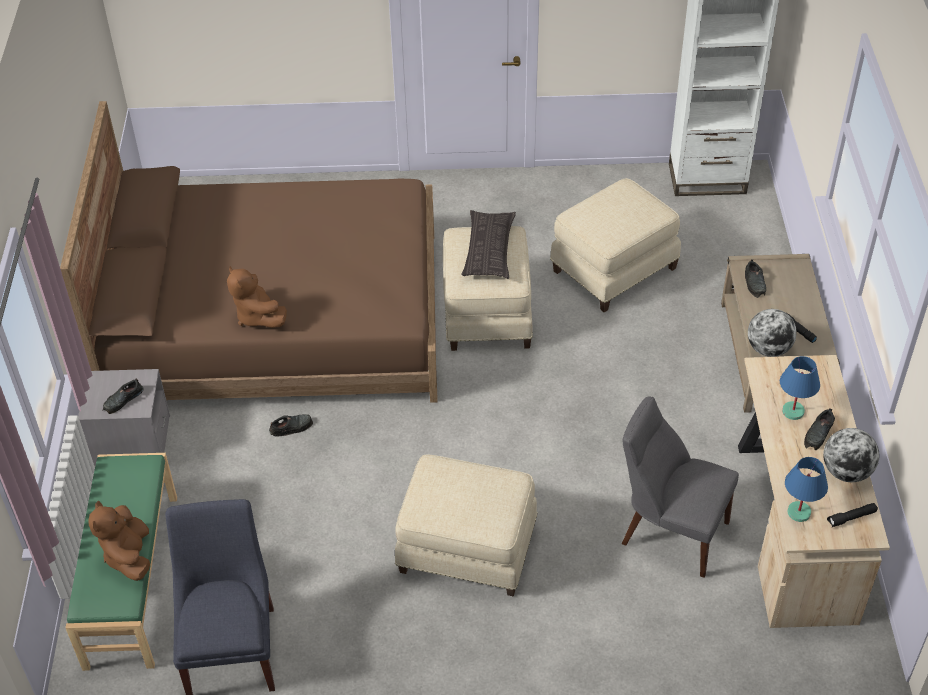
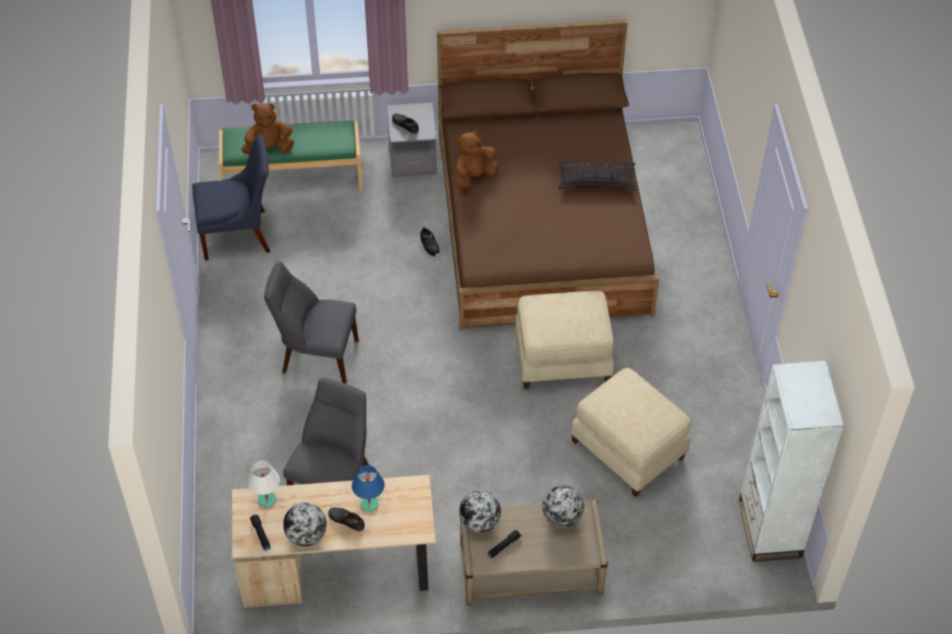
camera: 85 degrees right, 5 degrees up
(466, 550) = (316, 356): beige ottoman -> grey chair
(489, 249) = (575, 319): pillow -> pillow (596, 180)
(755, 283) = (562, 517): black shoe -> globe
(799, 512) = (267, 500): blue table lamp -> white table lamp

